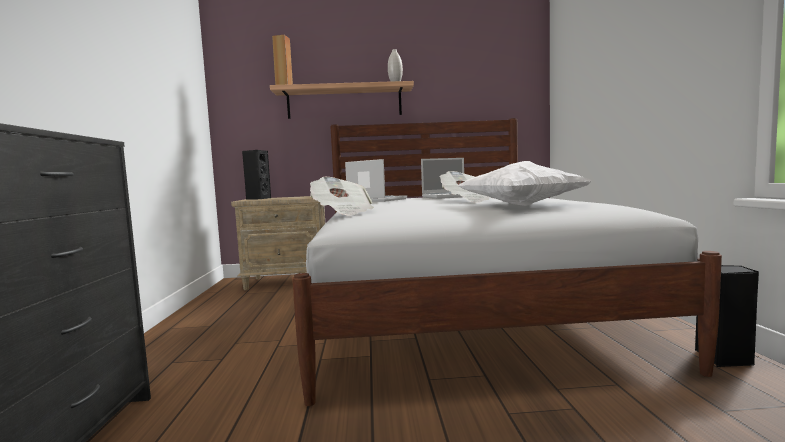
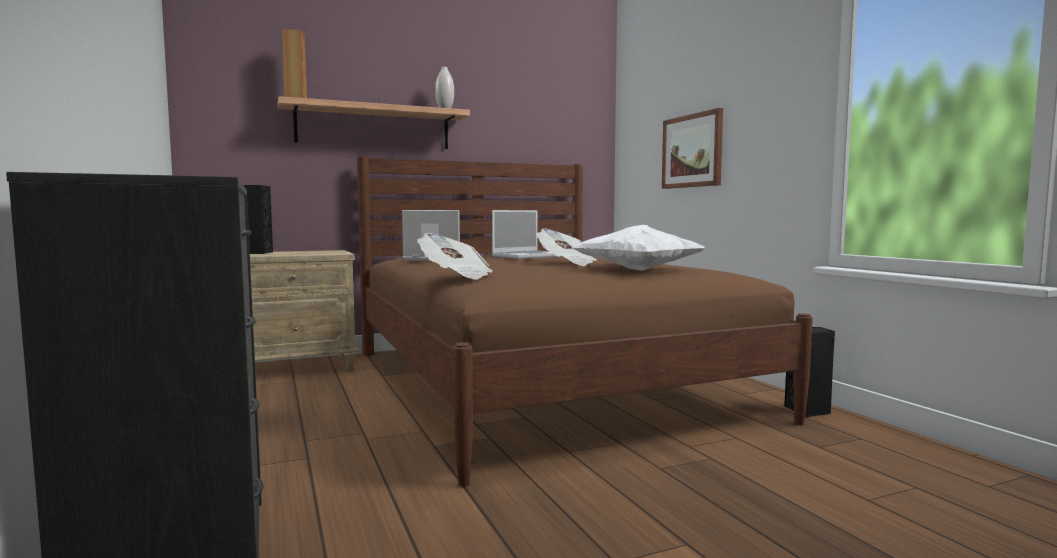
camera: 20 degrees left, 0 degrees up
(455, 305) = (542, 382): white bed -> brown bed
(611, 93) = (692, 151): none -> picture

